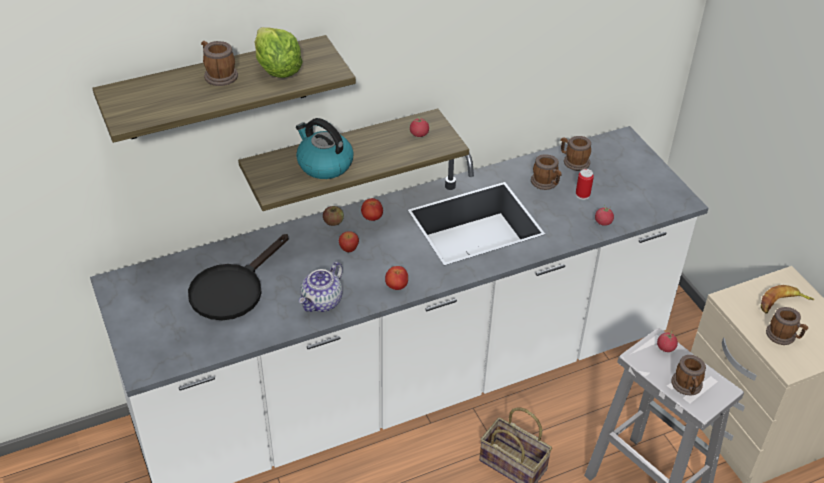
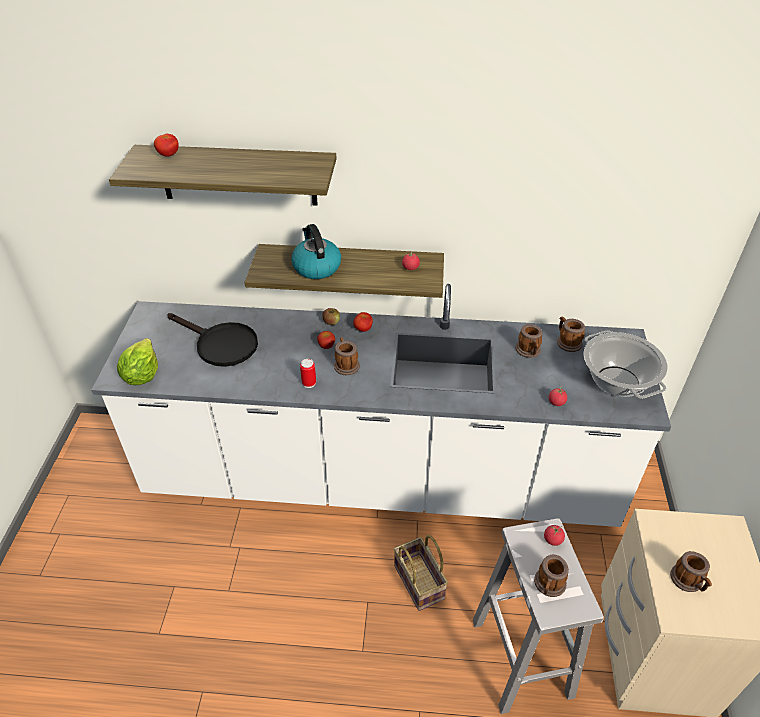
camera: 30 degrees right, 0 degrees up
(218, 75) = (225, 159): mug -> mug (345, 364)
(233, 289) = (220, 344): black frying pan -> black frying pan turned 120 degrees counterclockwise
(277, 70) = (271, 167): lettuce -> lettuce (142, 375)
(322, 302) = (274, 379): teapot -> none
(396, 286) = (339, 388): tomato -> tomato (168, 155)
(582, 195) = (554, 372): can -> can (309, 383)
(640, 184) = (617, 381): none -> cooking pot
(782, 304) = (708, 549): banana -> none

